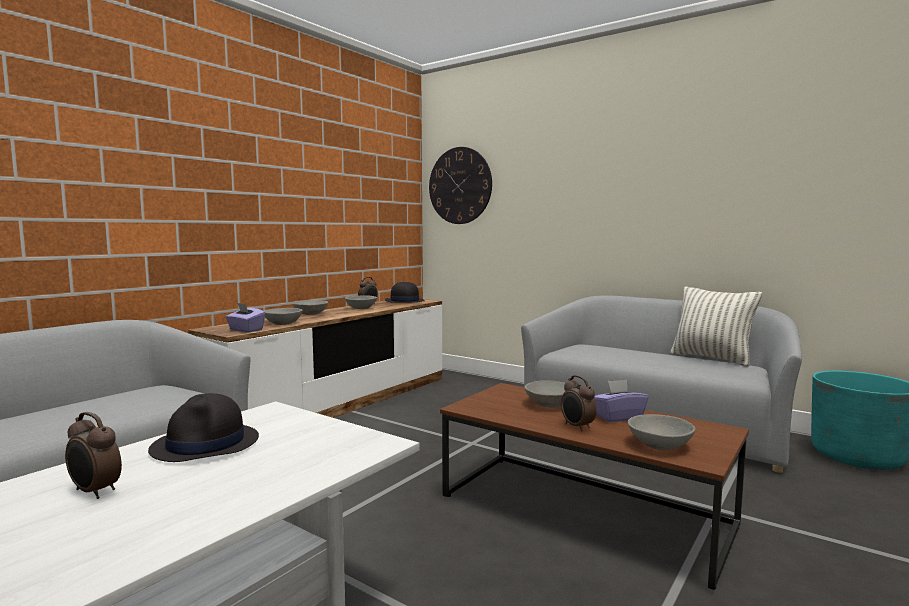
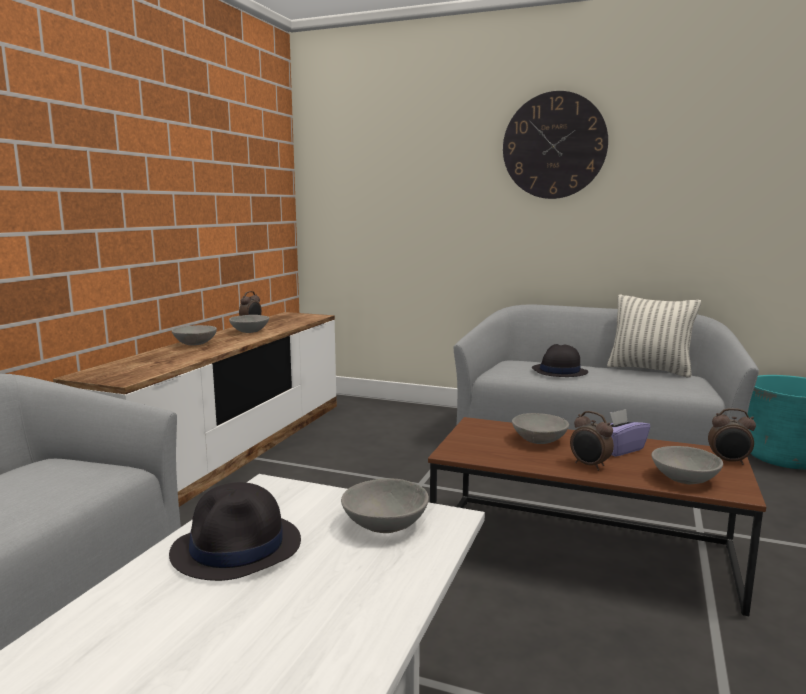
camera: 15 degrees left, 5 degrees up
(94, 492) = (163, 639): alarm clock -> alarm clock (728, 462)
(245, 330) = (137, 374): purple tissue box -> none
(283, 324) = (176, 361): grey bowl -> grey bowl (386, 525)
(404, 301) = (290, 318): black hat -> black hat (559, 371)
(460, 186) = (346, 175): wall clock -> wall clock (554, 145)

